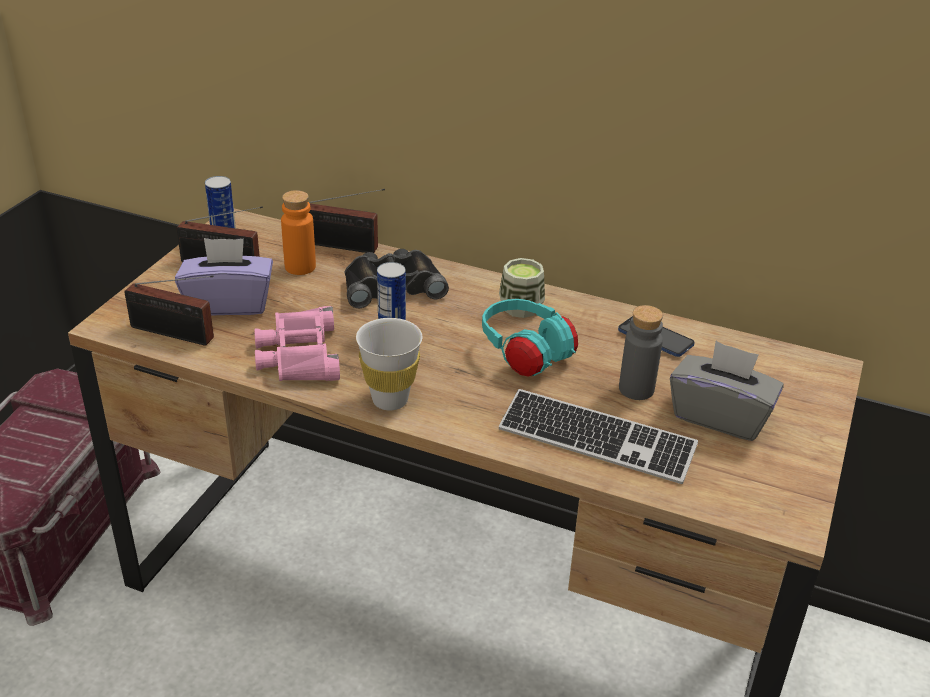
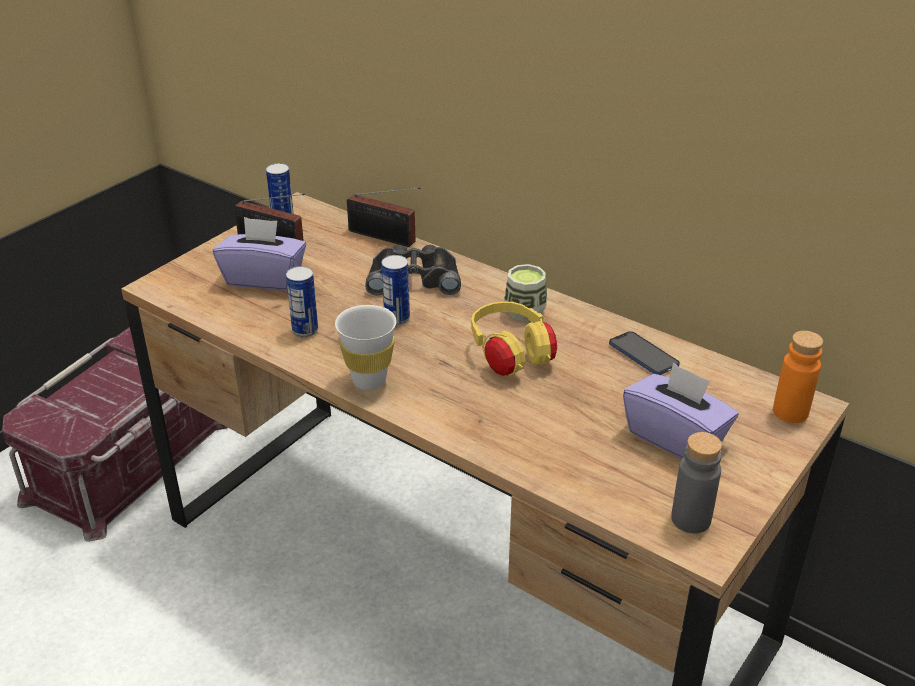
camera: 15 degrees right, 0 degrees up
(176, 334) = (208, 300): radio -> none
(298, 355) = (305, 330): pink binoculars -> can
(300, 267) = (339, 252): orange bottle -> orange bottle (790, 412)
(526, 355) = (511, 356): turquoise headphones -> yellow headphones
(596, 440) = (544, 443): keyboard -> none
(636, 389) = (603, 401): grey bottle -> grey bottle (691, 519)
(720, 416) = (675, 437): grey tissue box -> purple tissue box

